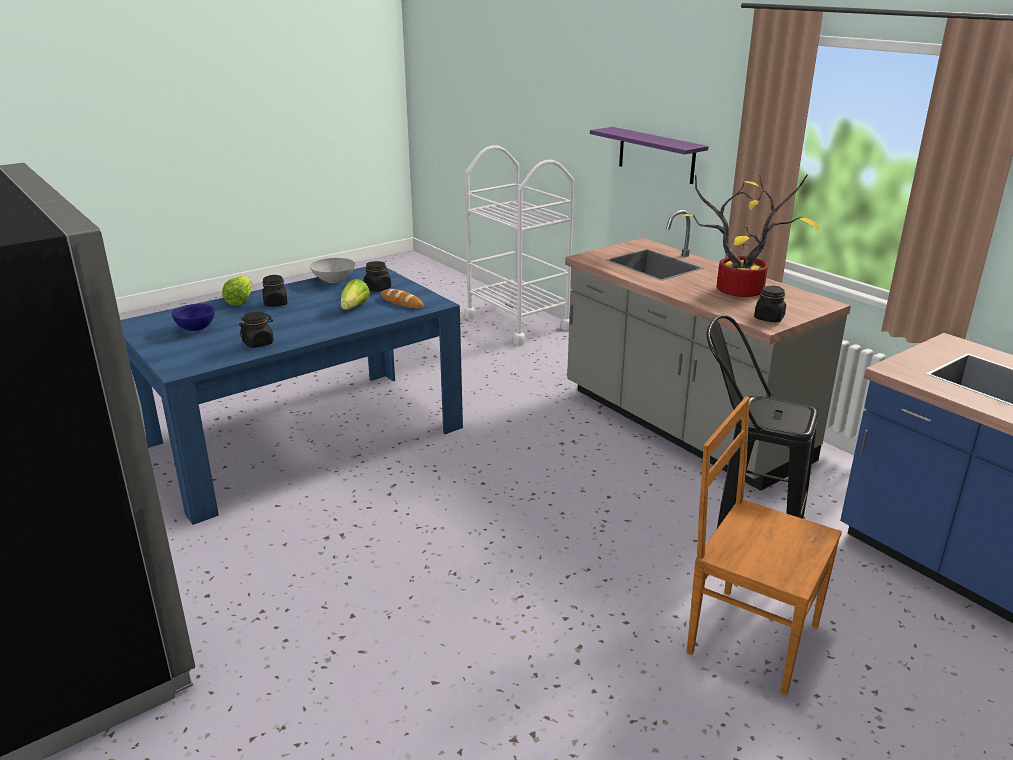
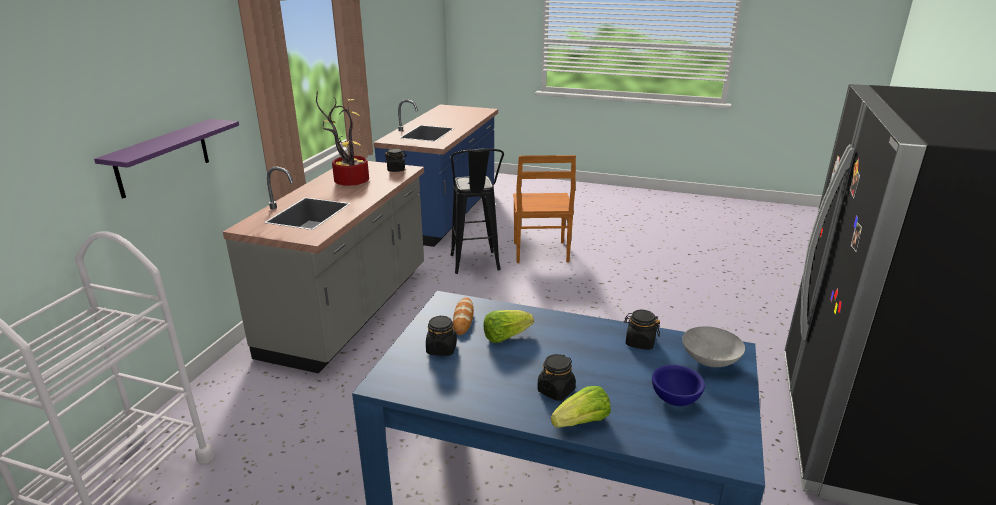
camera: 125 degrees left, 0 degrees up
(334, 280) = (447, 391): grey bowl -> grey bowl (709, 360)

